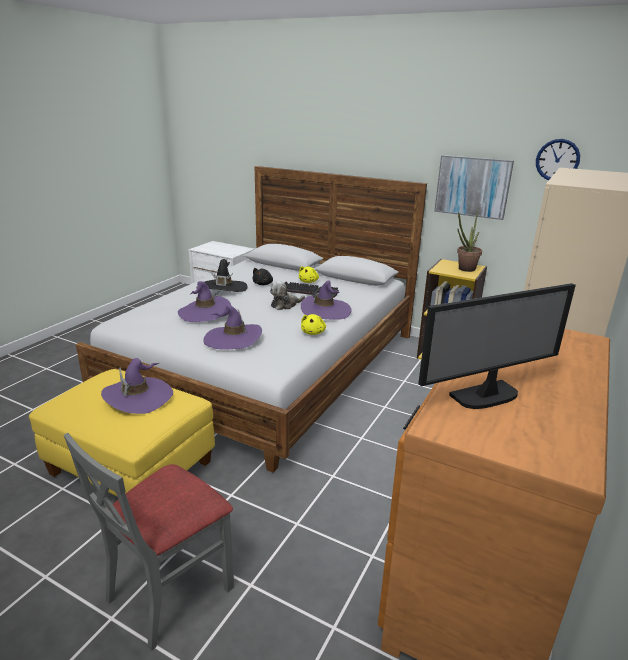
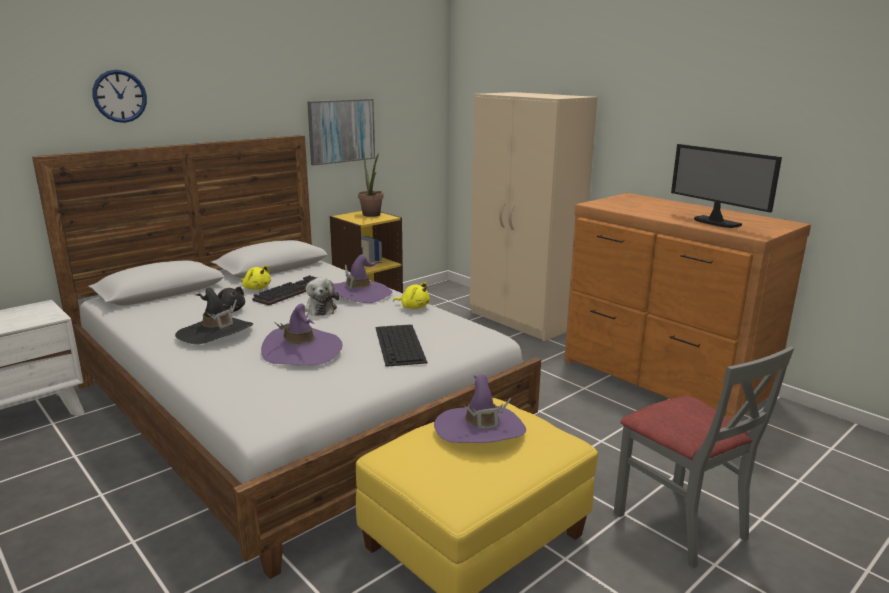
camera: 70 degrees left, 5 degrees down
(233, 339) = (400, 345): purple hat -> keyboard
(486, 396) = (715, 222): monitor -> monitor turned 150 degrees clockwise
(557, 160) = (401, 94): wall clock -> wall clock (119, 96)

